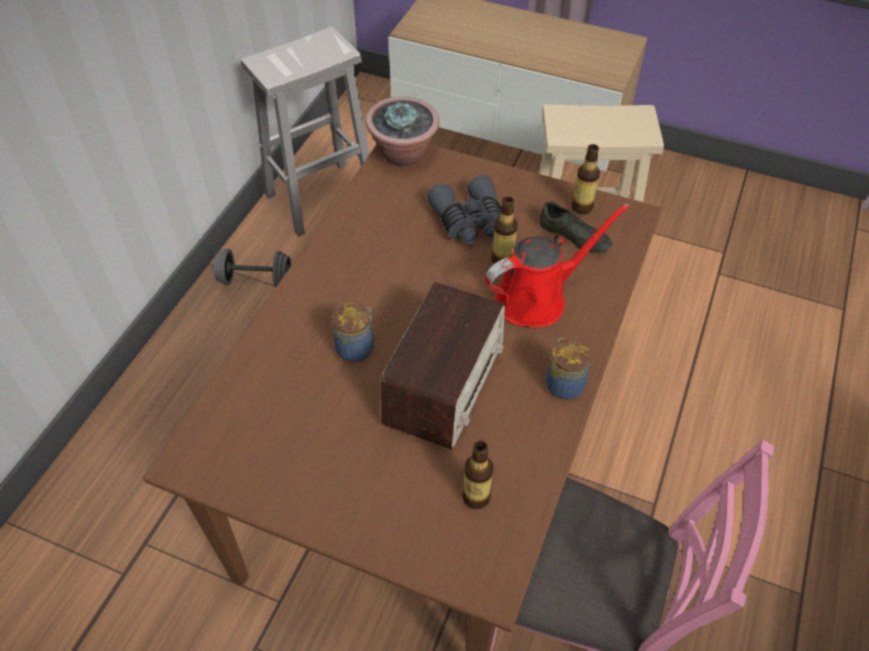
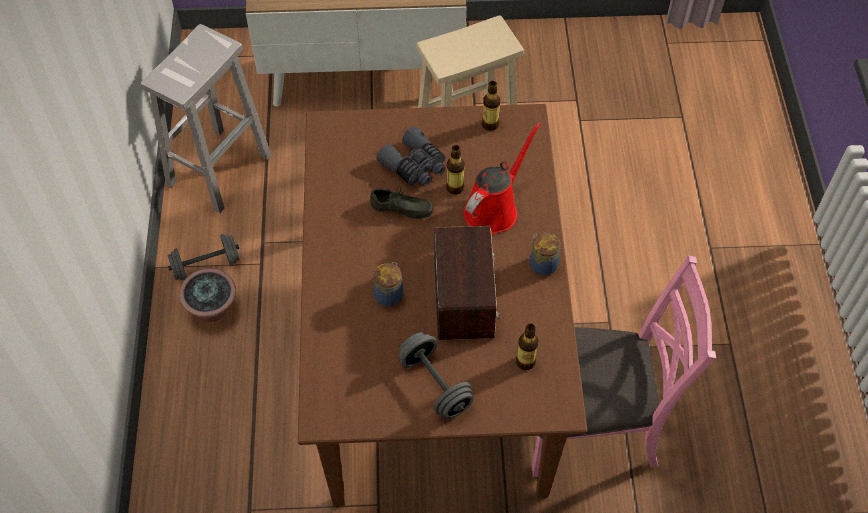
camera: 25 degrees left, 5 degrees up
(345, 477) = (435, 384): none -> grey dumbbell
(404, 154) = (333, 126): potted plant -> potted plant (213, 309)
(572, 238) = (495, 152): grey shoe -> grey shoe (401, 210)

